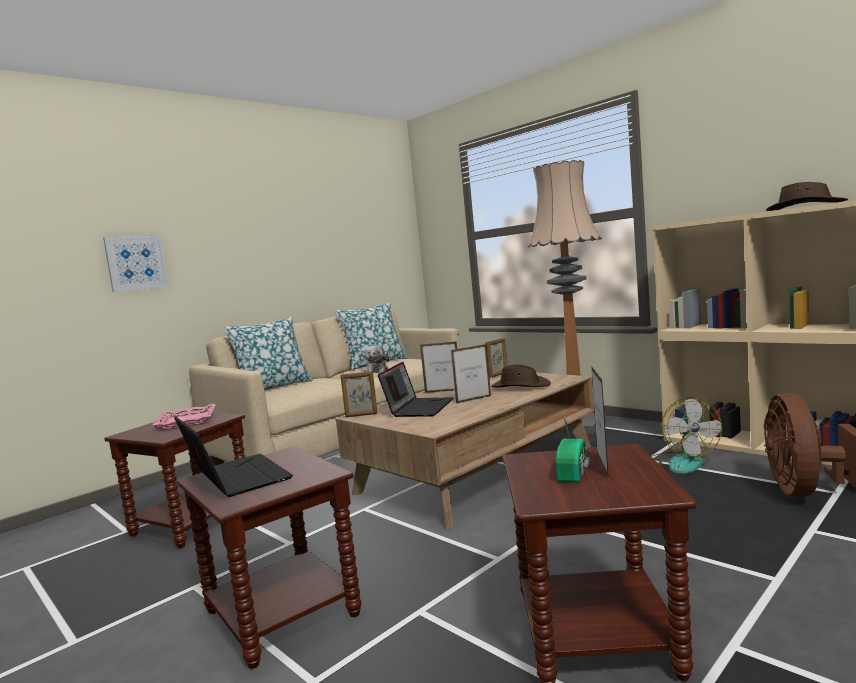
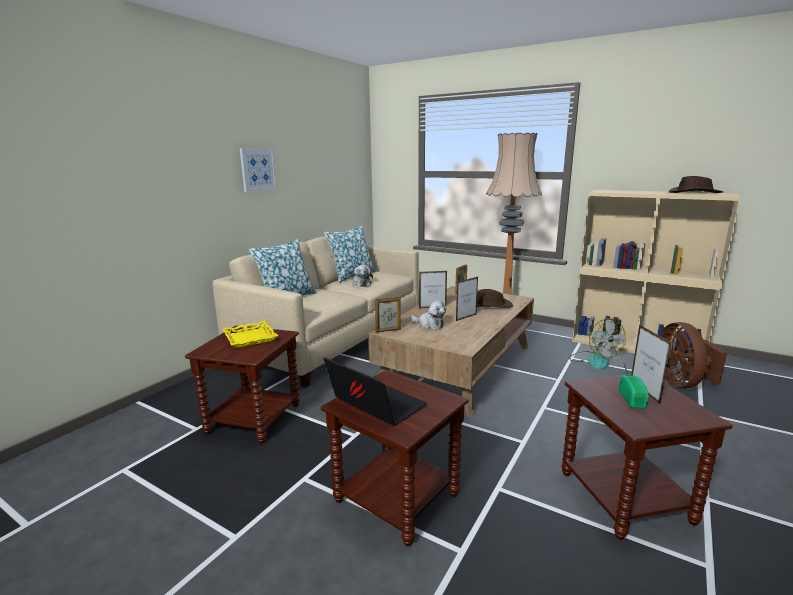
camera: 15 degrees left, 10 degrees up
(136, 263) = (168, 187): picture -> picture (258, 169)
(186, 421) = (250, 338): pink tray -> yellow tray
(419, 408) = (429, 324): laptop -> plush toy

